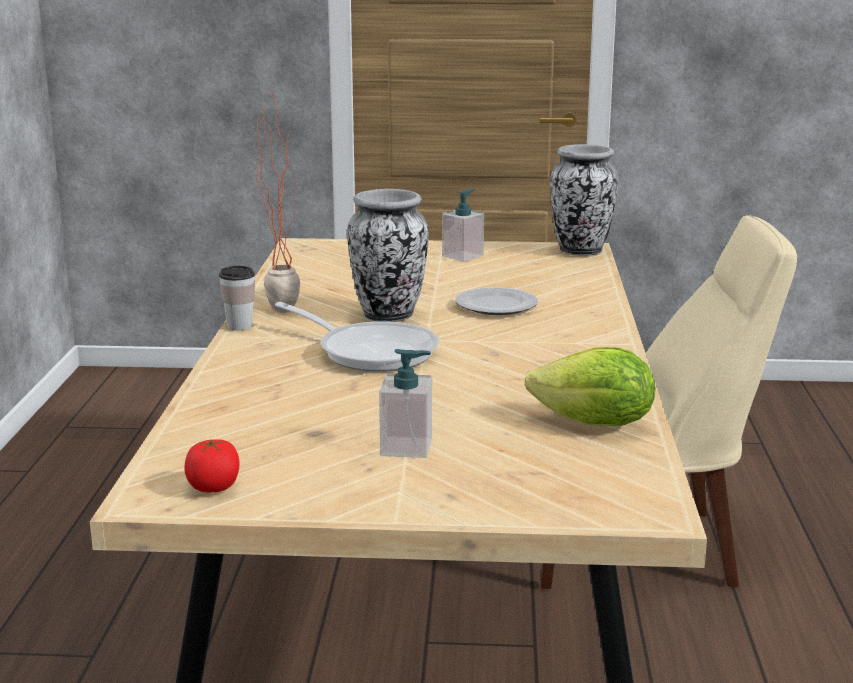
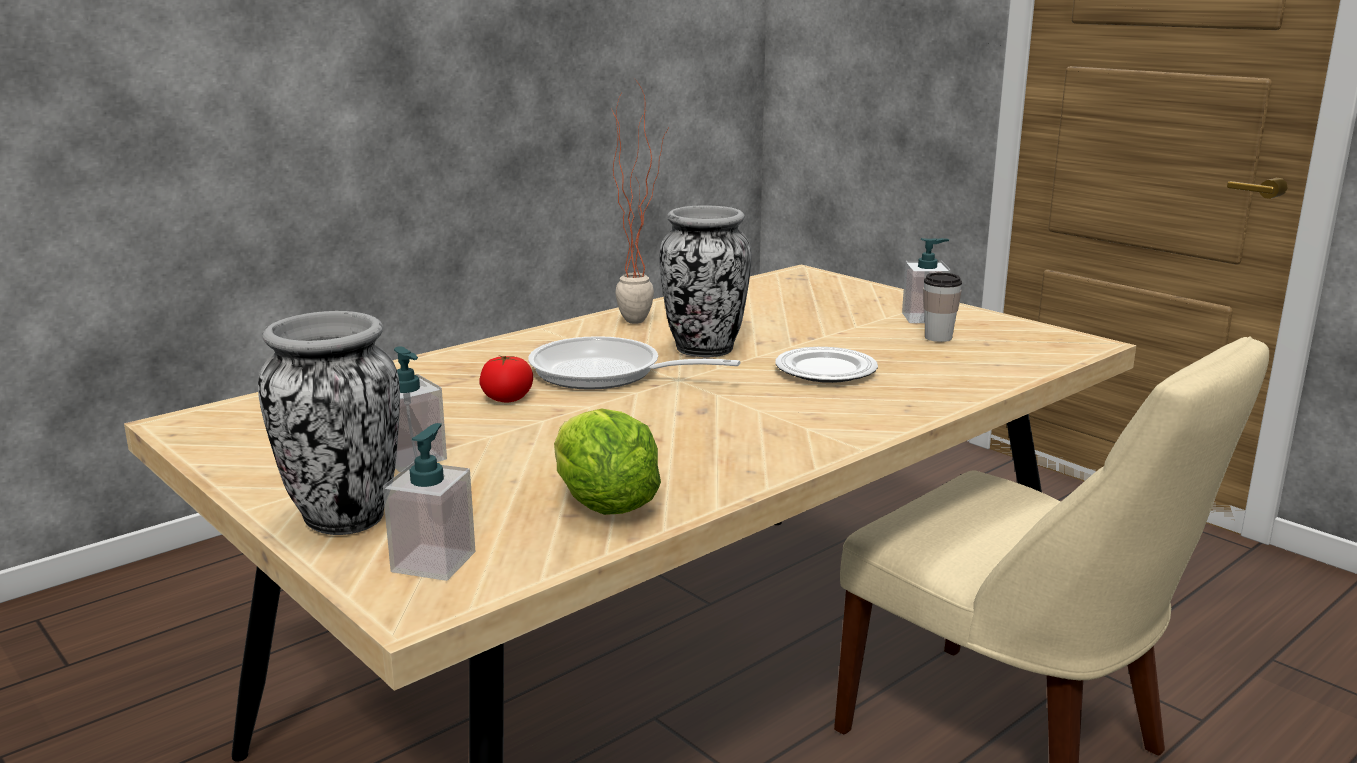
camera: 45 degrees right, 0 degrees up
(213, 487) = (230, 431): tomato -> tomato (507, 399)
(239, 326) = (571, 324): cup -> cup (938, 337)
(370, 351) = (606, 374): frying pan -> frying pan turned 120 degrees clockwise
(581, 251) = (1071, 345): vase -> vase (343, 519)
(598, 490) = (434, 561): none -> soap dispenser

